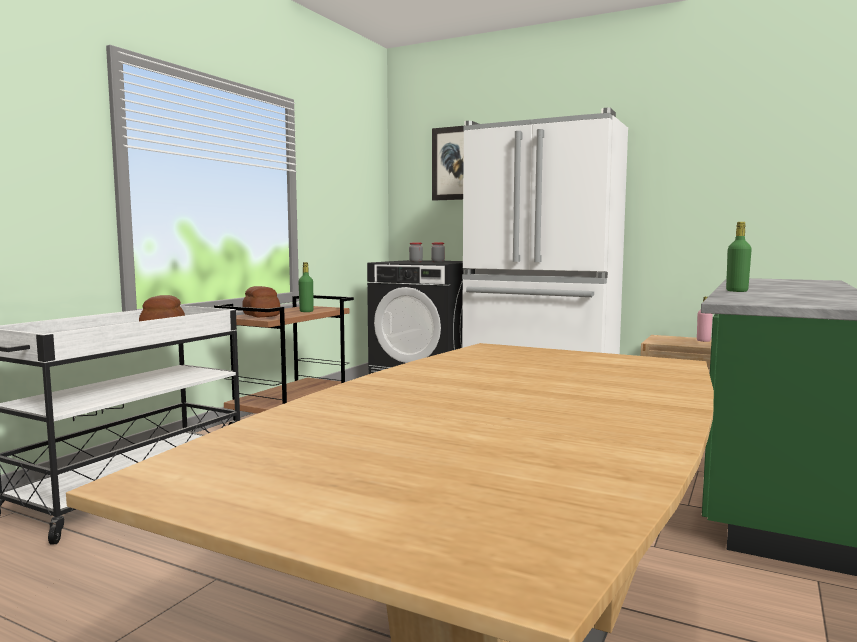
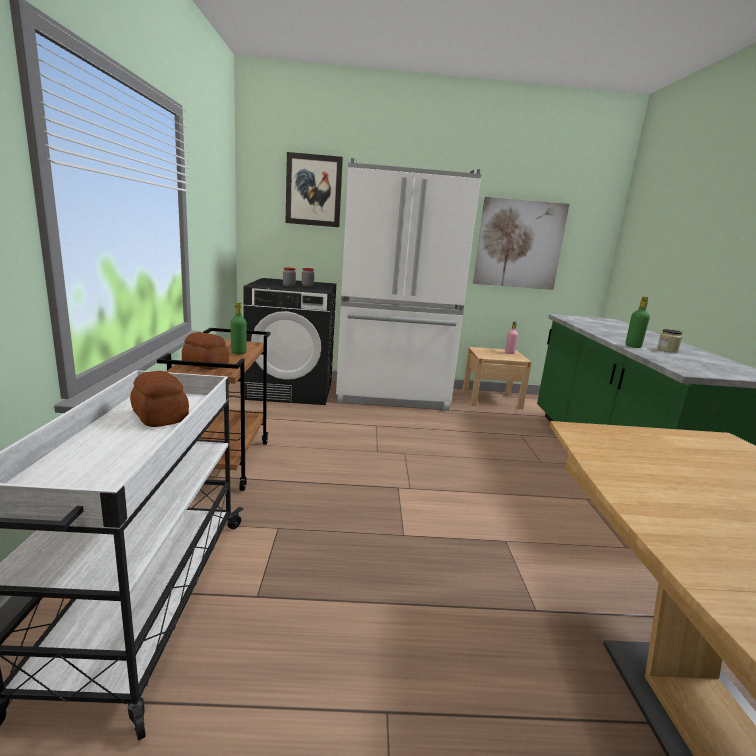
camera: 30 degrees left, 10 degrees up
(711, 194) = (519, 244): none -> picture
(786, 293) = (667, 350): none -> jar

